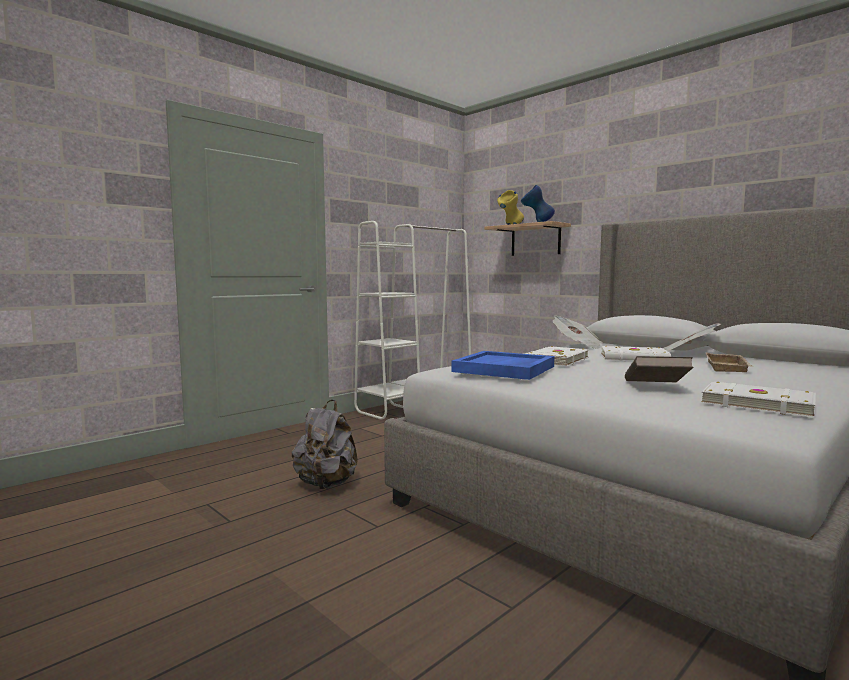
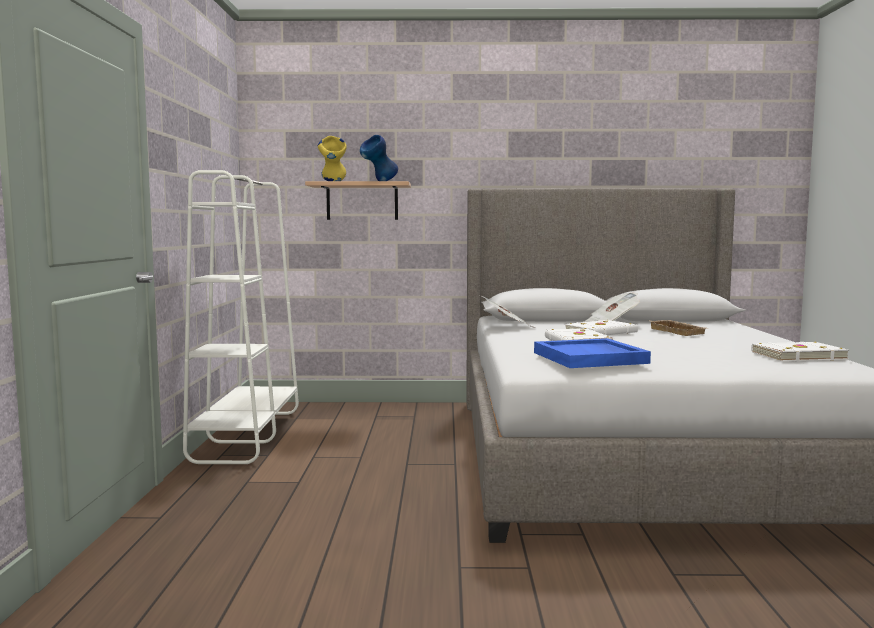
camera: 45 degrees left, 0 degrees up
(326, 484) = (379, 553): grey backpack -> none
(655, 387) = (714, 354): brown book -> none

